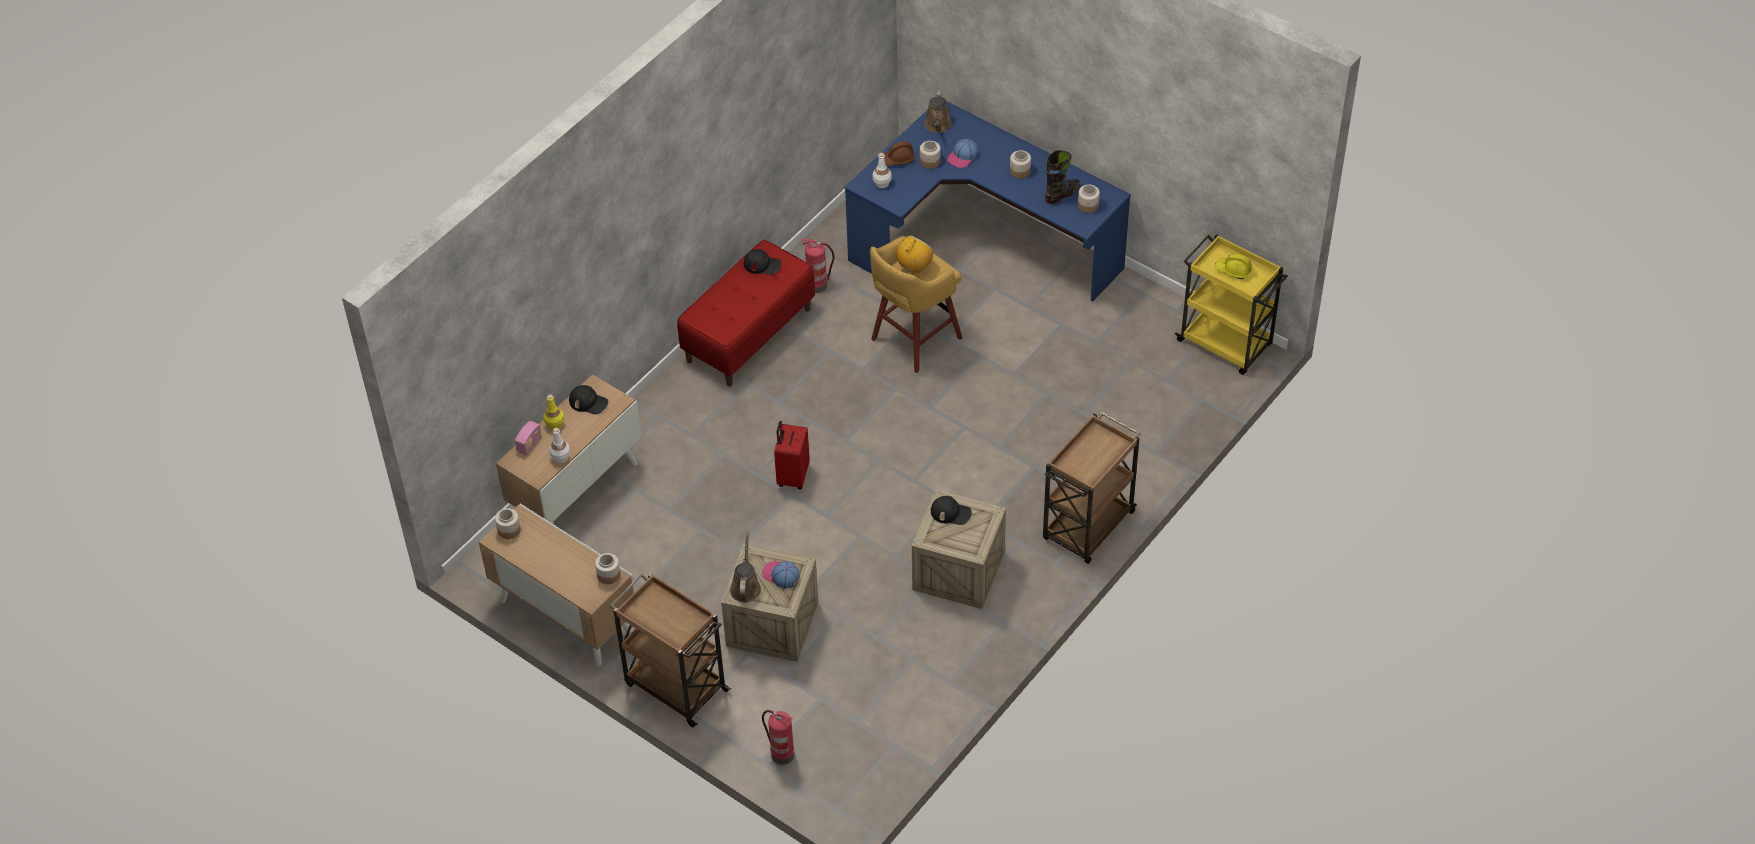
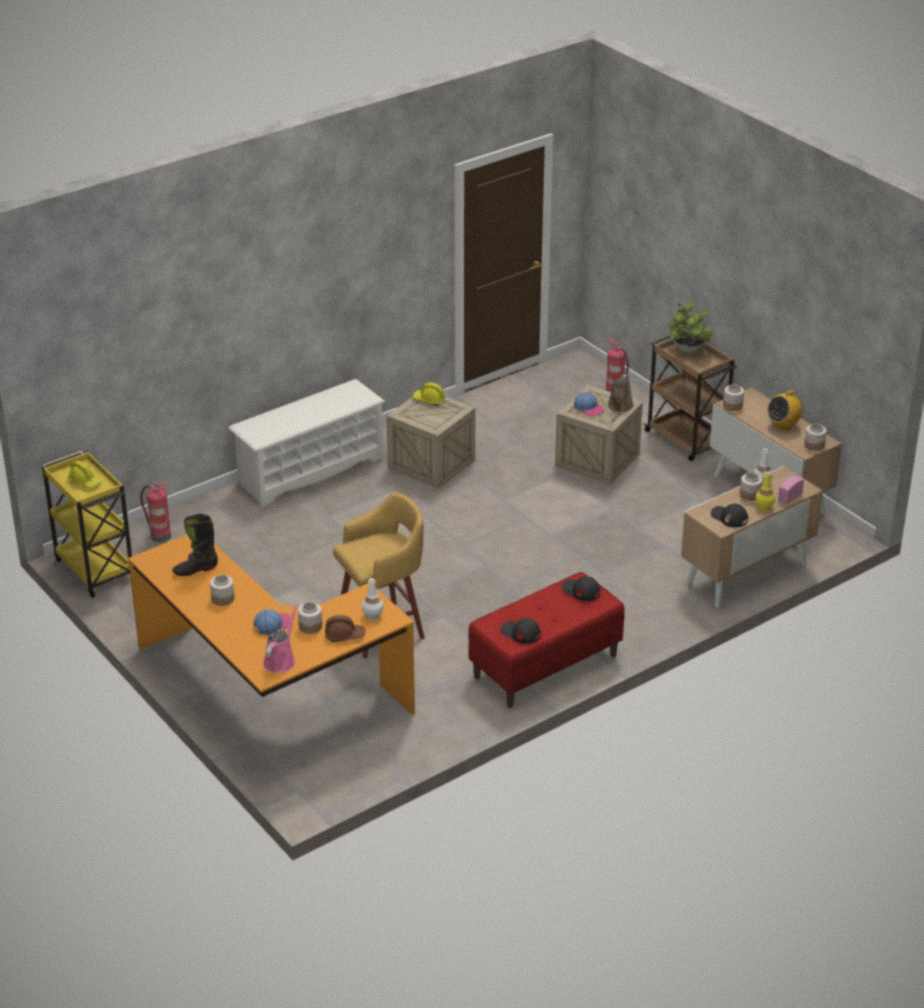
camera: 165 degrees left, 15 degrees down
(672, 627) = (689, 351): none -> potted plant
(792, 476) = (545, 548): red suitcase -> none
(818, 285) = (456, 697): fire extinguisher -> fire extinguisher (160, 536)
(914, 267) = (377, 551): radio -> radio (783, 425)
(938, 125) = (280, 660): brown watering can -> pink watering can
(951, 513) = (433, 419): black cap -> black cap (581, 590)
(968, 544) = (429, 400): none -> yellow hard hat
(982, 245) = (265, 699): blue desk -> orange desk
(1087, 527) = (310, 470): brown cart -> white shoe rack
(1088, 206) = (177, 555): jar -> jar (750, 495)

